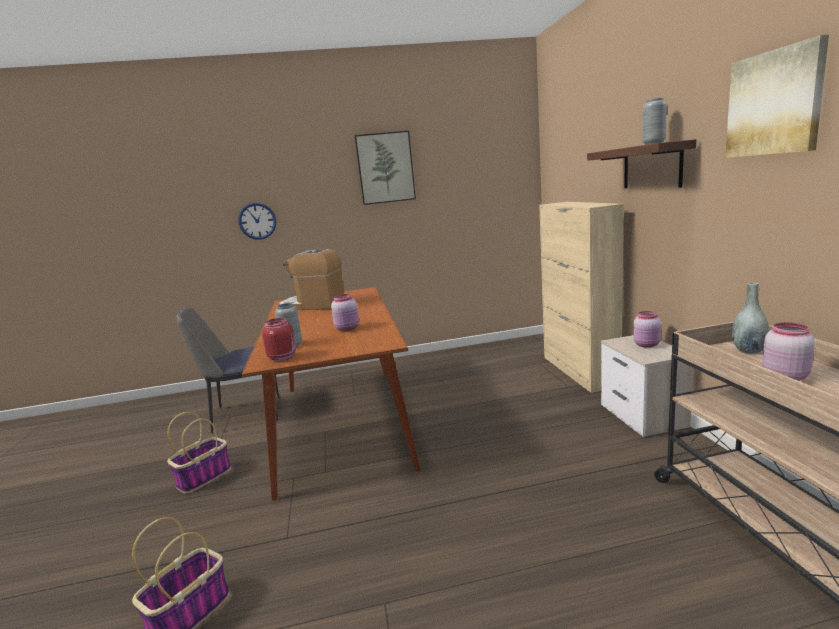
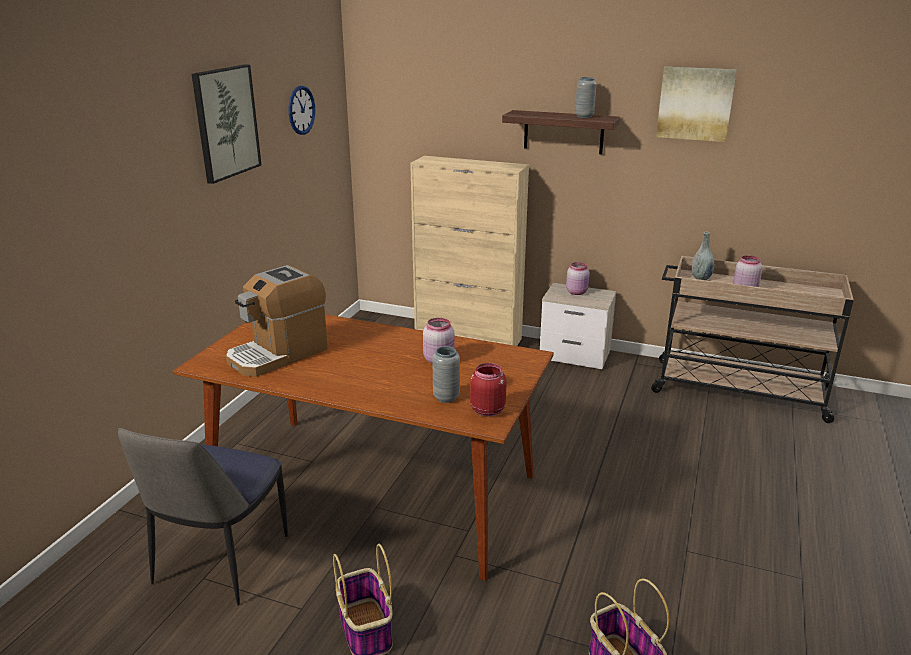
camera: 60 degrees left, 10 degrees up
(257, 221) = (79, 240): wall clock -> wall clock (301, 110)

